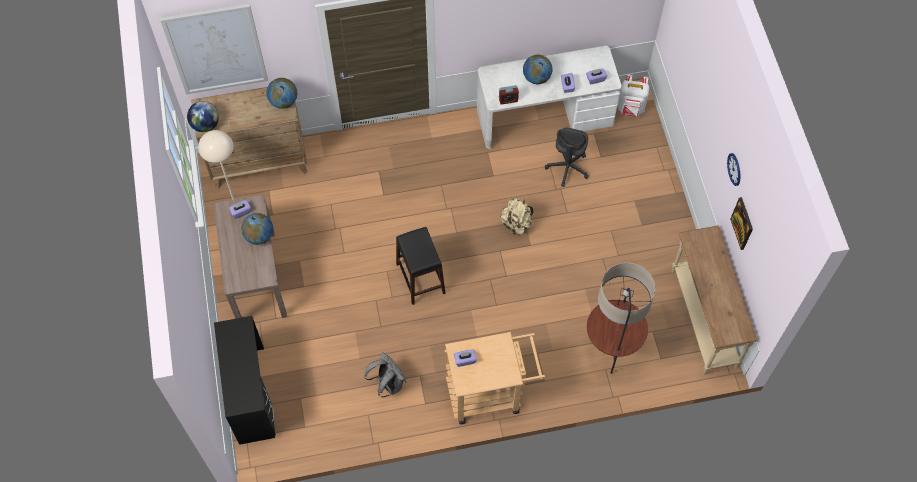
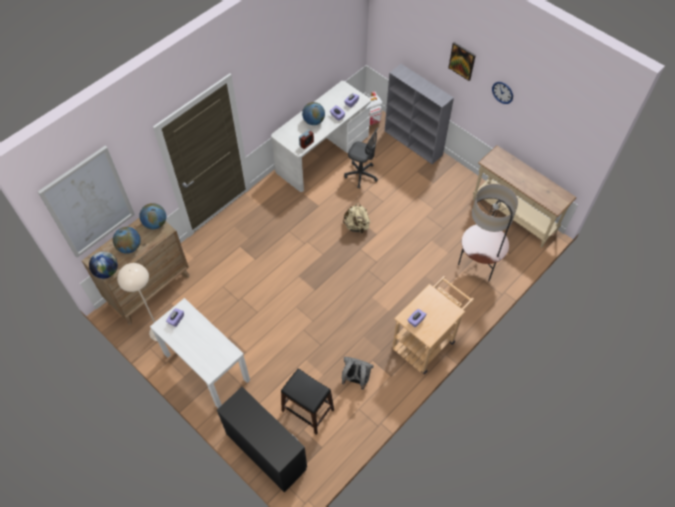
camera: 35 degrees left, 5 degrees down
(256, 277) = (206, 367): brown console table -> white console table
(259, 236) = (203, 328): globe -> globe (130, 247)
(420, 278) = (322, 297): black stool -> black stool (307, 410)
(567, 168) = (361, 175): grey office chair -> grey office chair turned 45 degrees counterclockwise
(658, 165) = (414, 143): none -> grey bookcase
(742, 223) = (526, 125): picture -> picture (462, 61)

